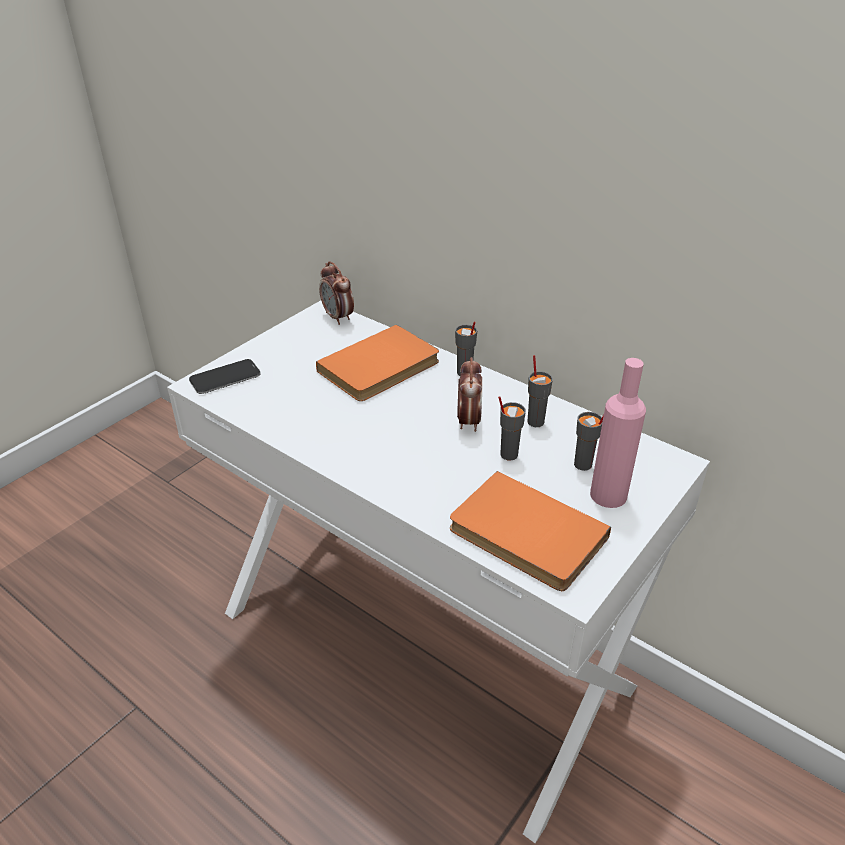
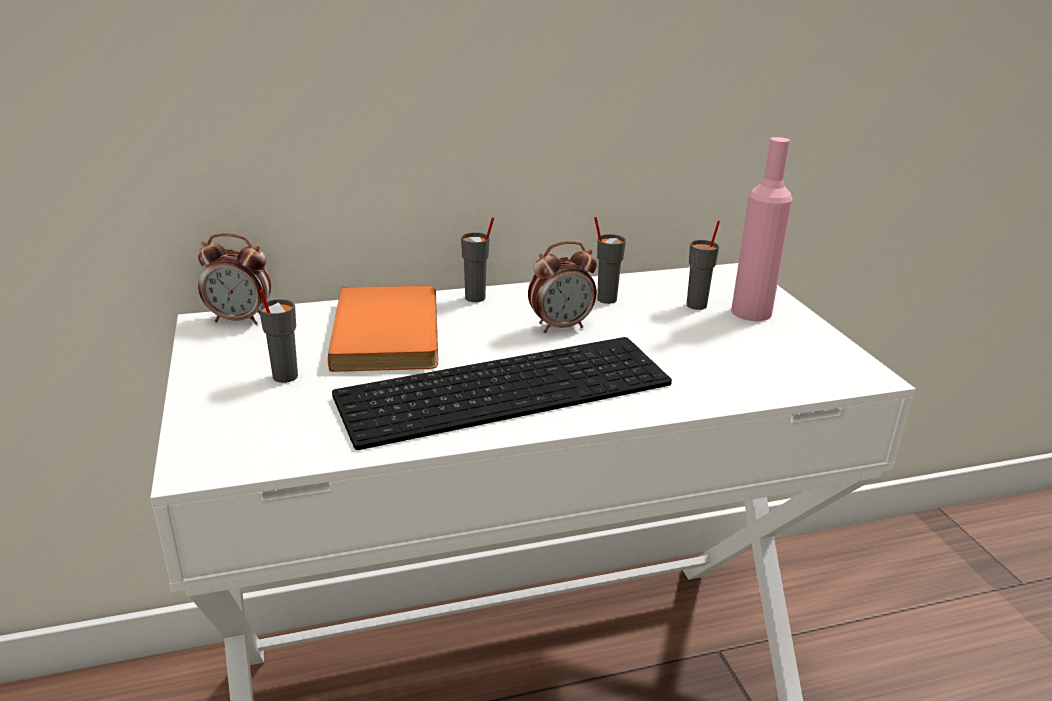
camera: 55 degrees left, 10 degrees down
(225, 378) = (223, 439): phone -> none
(367, 435) = (506, 387): none -> keyboard
(468, 421) = (561, 326): alarm clock -> alarm clock turned 120 degrees clockwise
(508, 454) = (640, 329): grey cup -> grey cup (284, 377)
(524, 536) = (773, 368): orange book -> none

